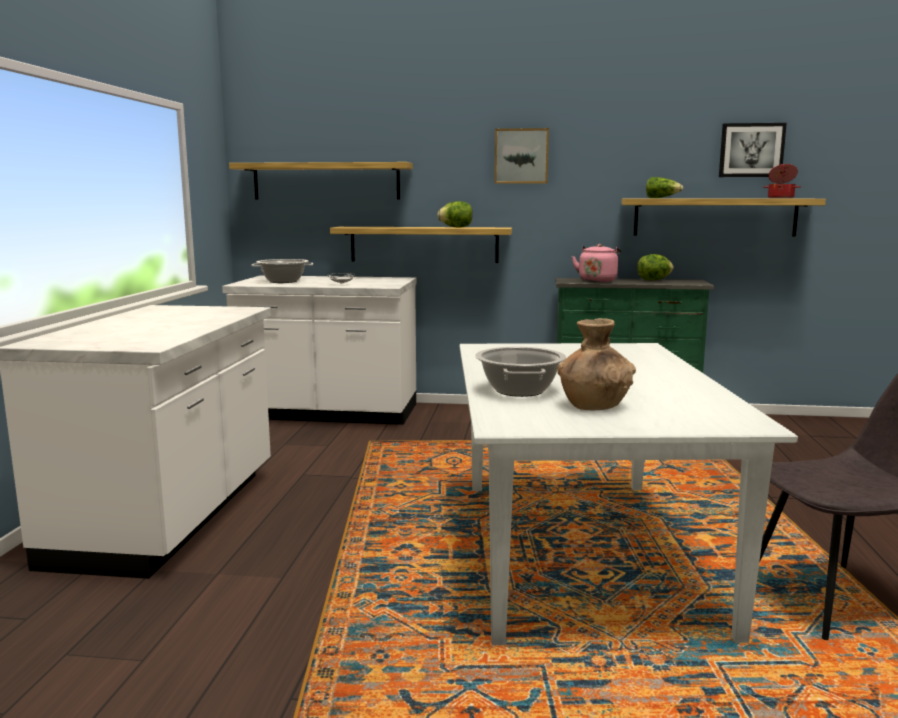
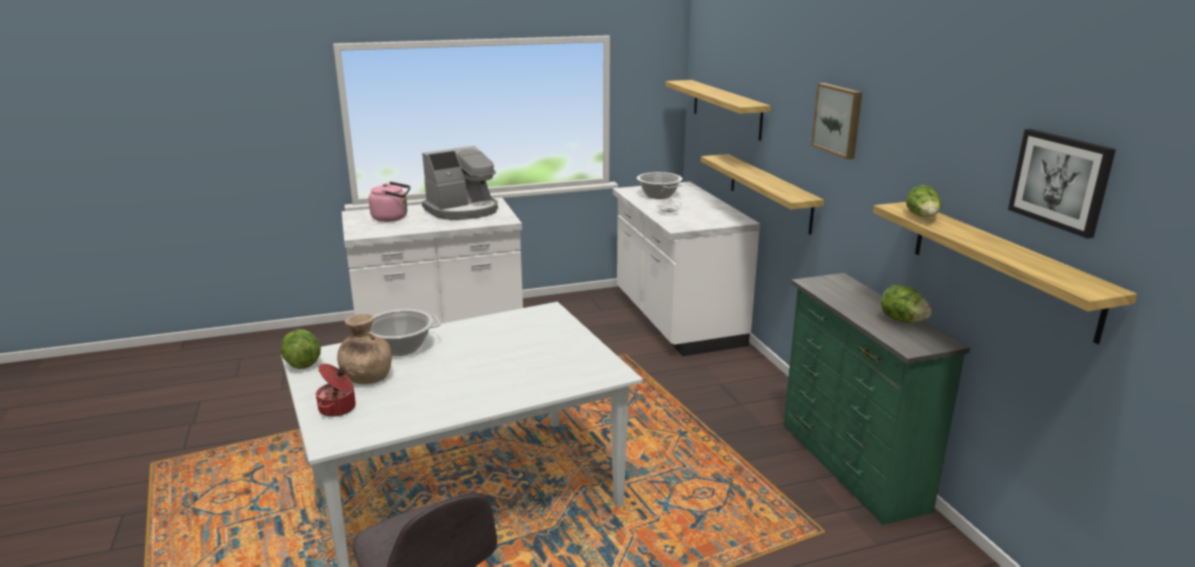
camera: 65 degrees right, 10 degrees up
(166, 315) = (463, 210): none -> coffee machine
(456, 227) = (774, 184): lettuce -> lettuce (302, 363)
(597, 280) = (845, 294): pink kettle -> pink kettle (392, 218)
(781, 198) = (1058, 273): cooking pot -> cooking pot (338, 408)

